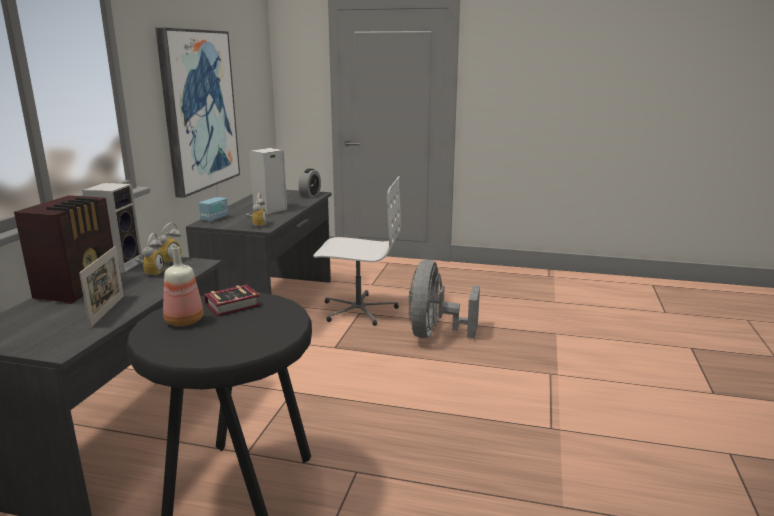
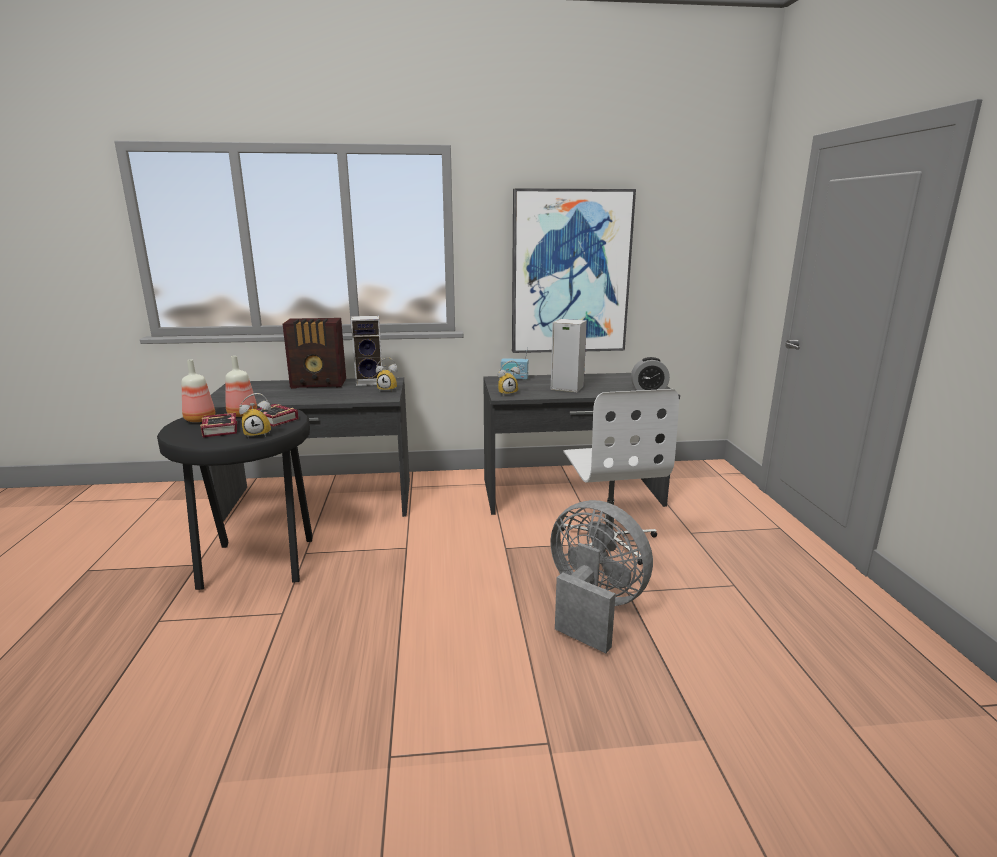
camera: 70 degrees right, 0 degrees up
(107, 311) = (278, 398): picture frame -> none
(151, 273) = (356, 391): alarm clock -> alarm clock (259, 434)
(174, 344) = (200, 419): none -> bottle
(233, 331) = (221, 429): none -> book
(435, 334) = (592, 608): grey fan -> grey fan turned 45 degrees clockwise

